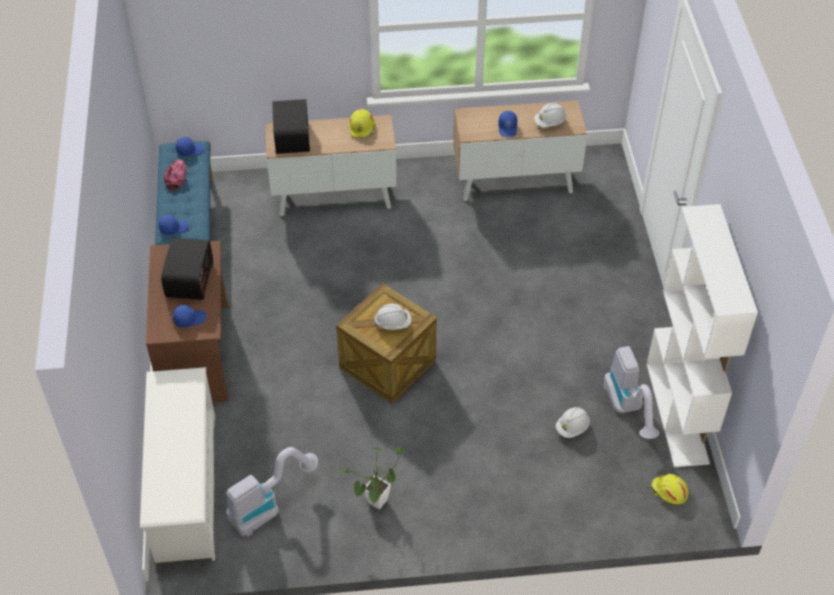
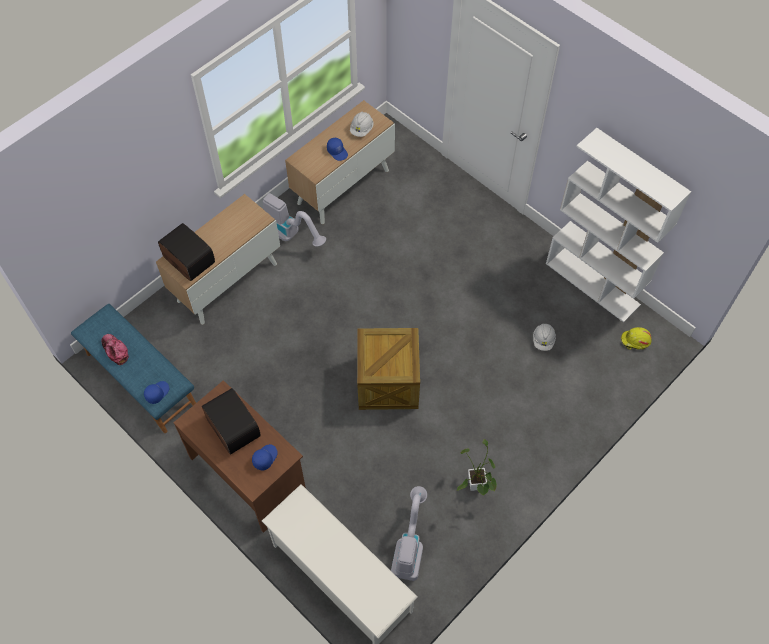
camera: 40 degrees left, 10 degrees up
(190, 150) = (104, 321): blue cap -> none
(362, 128) = (234, 218): yellow hard hat -> none
(393, 323) = (394, 353): white hard hat -> none
(628, 409) = (563, 302): vacuum cleaner -> vacuum cleaner (291, 235)

